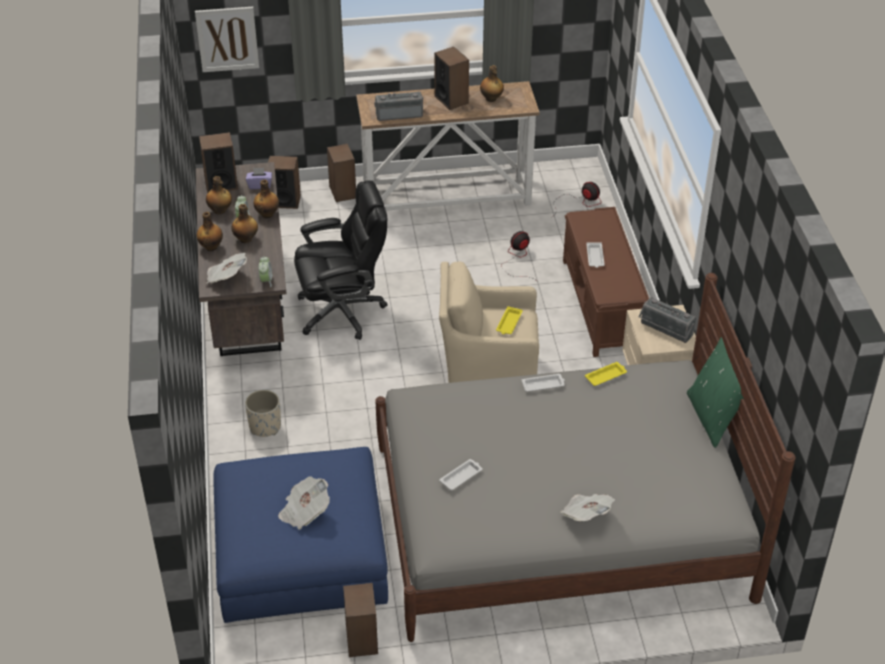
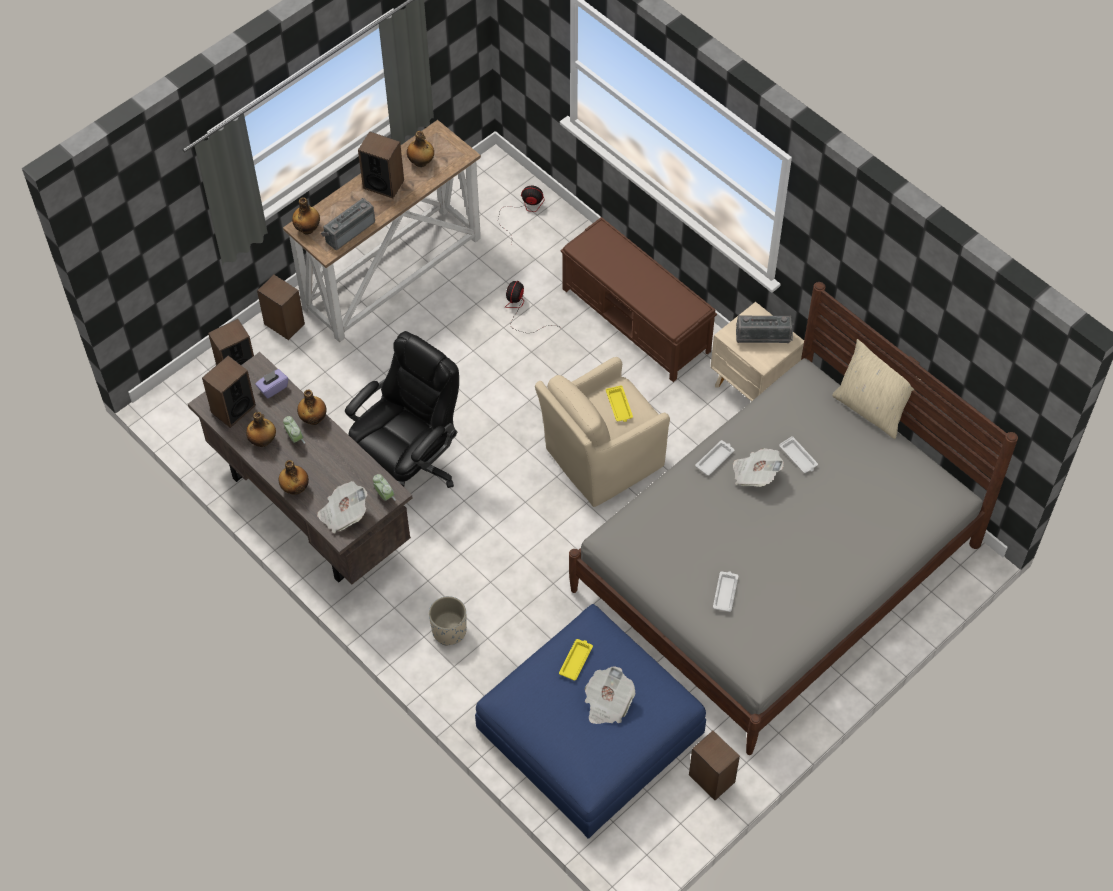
camera: 35 degrees left, 15 degrees up
(227, 39) = (140, 246): picture -> none
(246, 239) = (320, 460): bottle -> bottle (308, 229)
(586, 515) = (850, 566): newspaper -> newspaper (755, 474)
(595, 257) = (631, 287): white tray -> white tray (798, 457)
(606, 376) = (757, 418): yellow tray -> yellow tray (576, 660)
(713, 418) = (871, 409): green pillow -> beige pillow

